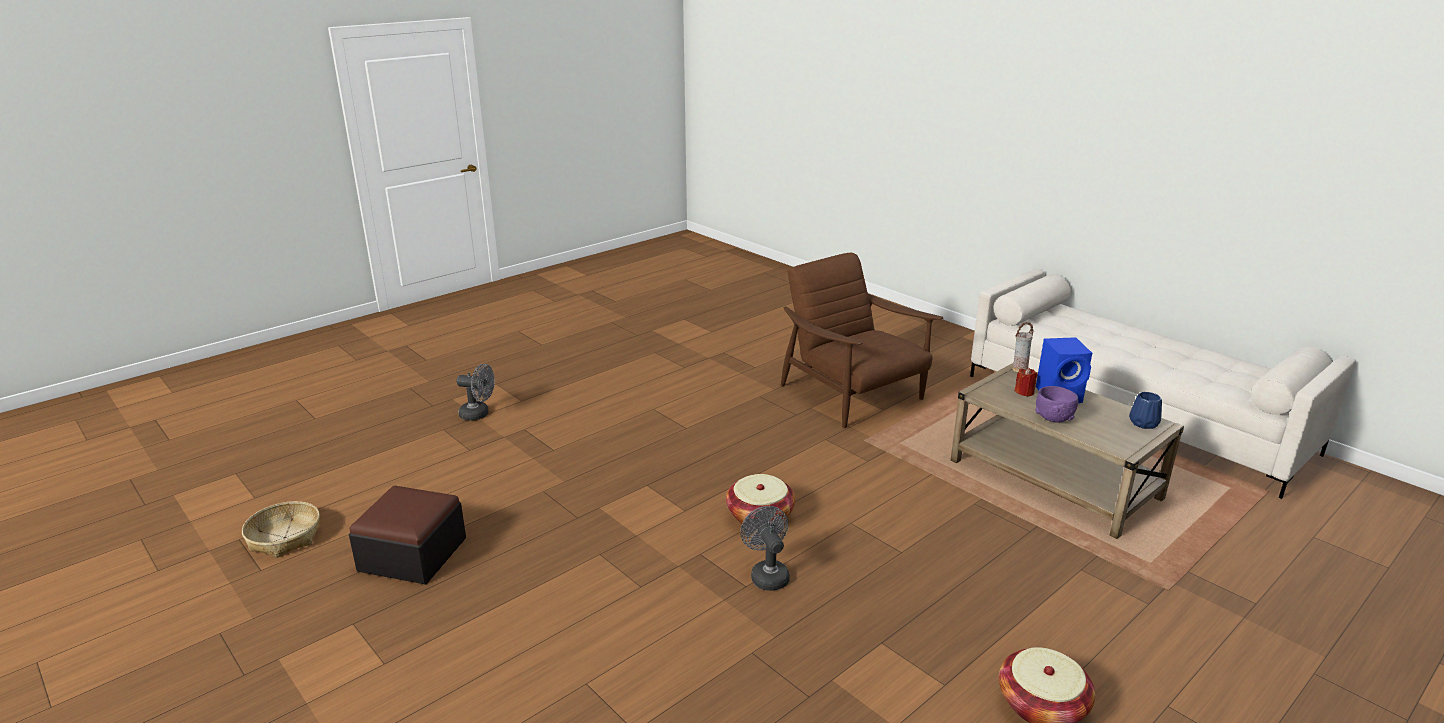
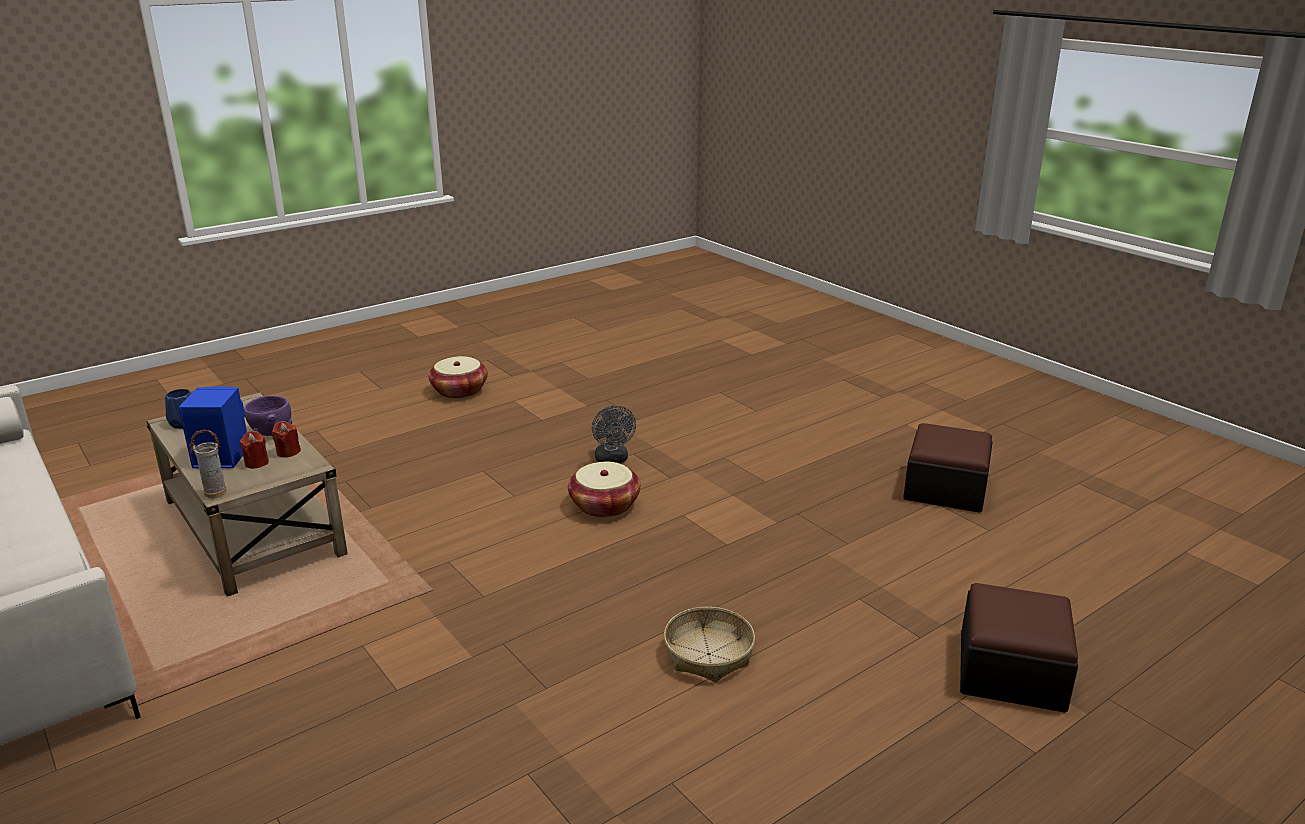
camera: 175 degrees left, 0 degrees up
(285, 537) = (1091, 508): basket -> basket (708, 654)
(479, 414) = (1011, 671): grey fan -> ottoman
(853, 394) = (386, 681): brown armchair -> none
(1012, 401) = (288, 452): none -> red candle

